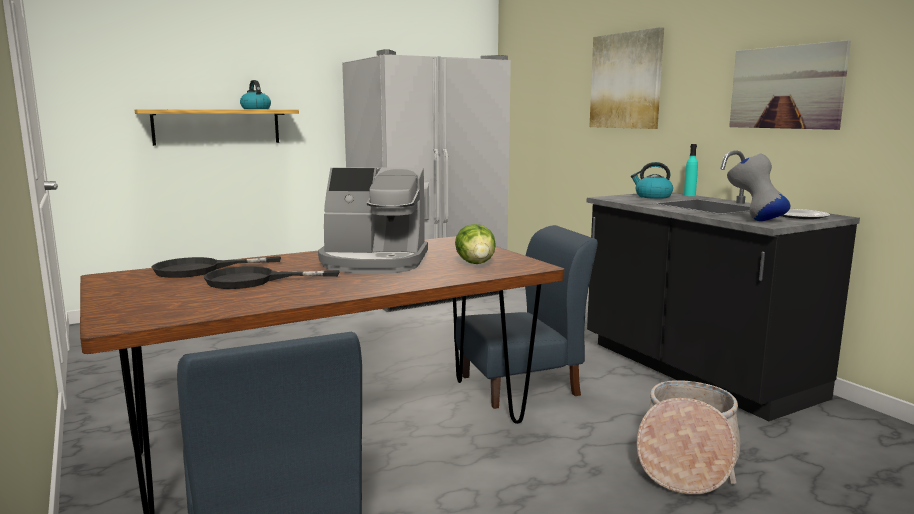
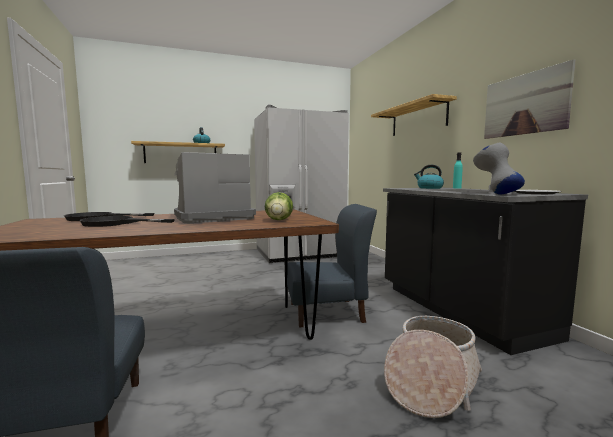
camera: 10 degrees right, 5 degrees down
(374, 262) = (212, 218): coffee machine -> coffee machine turned 135 degrees clockwise
(626, 81) = (418, 119): picture -> shelf

